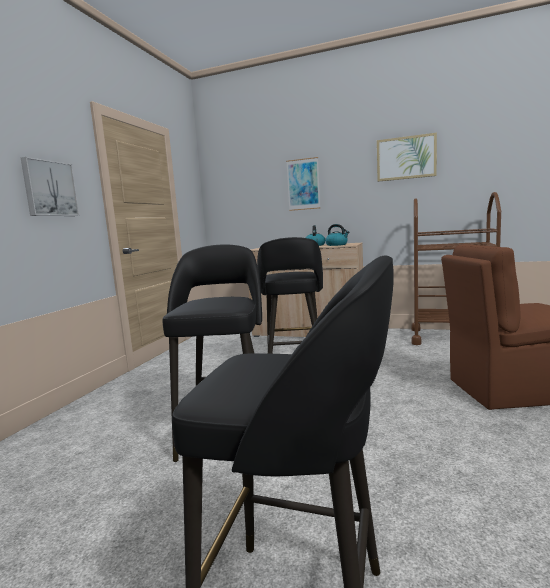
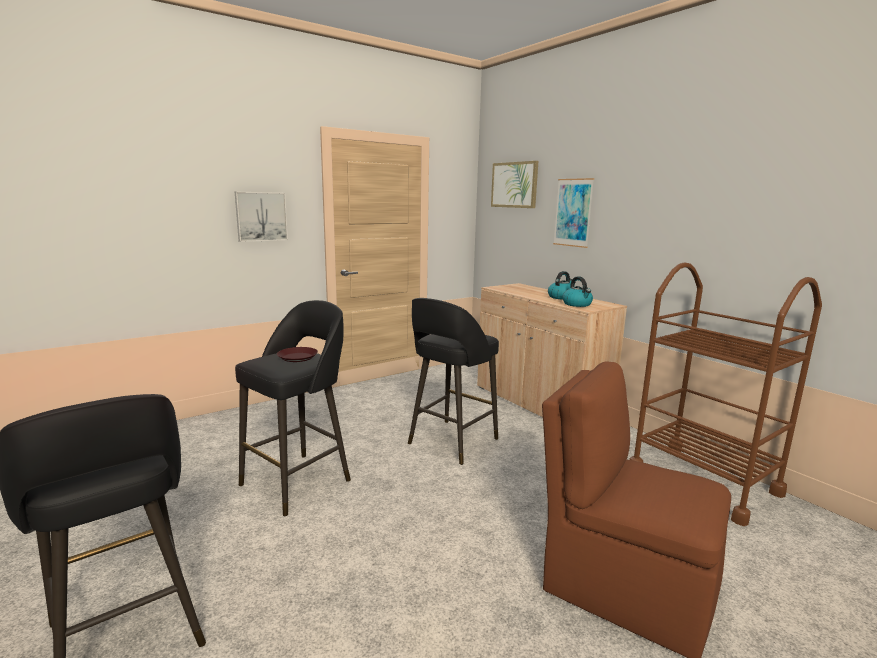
camera: 35 degrees right, 5 degrees up
(219, 299) = (298, 357): none -> brown plate
(406, 158) = (706, 194): picture -> picture (514, 185)

